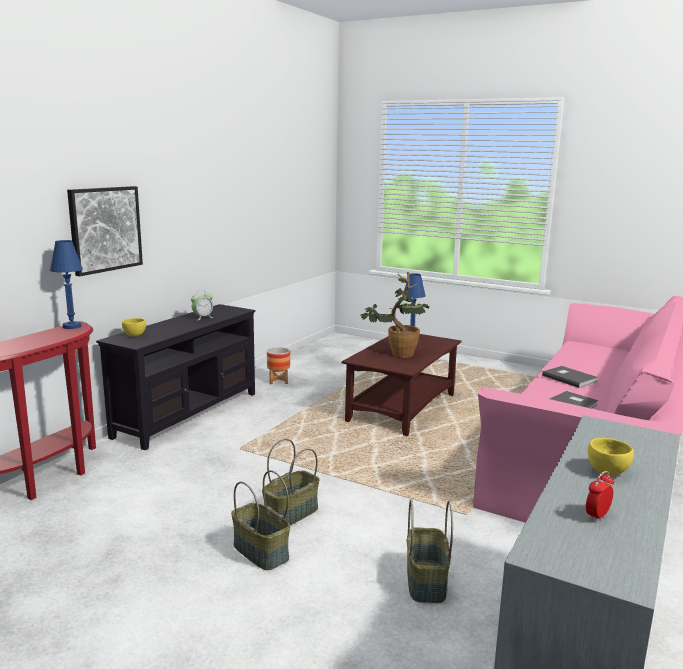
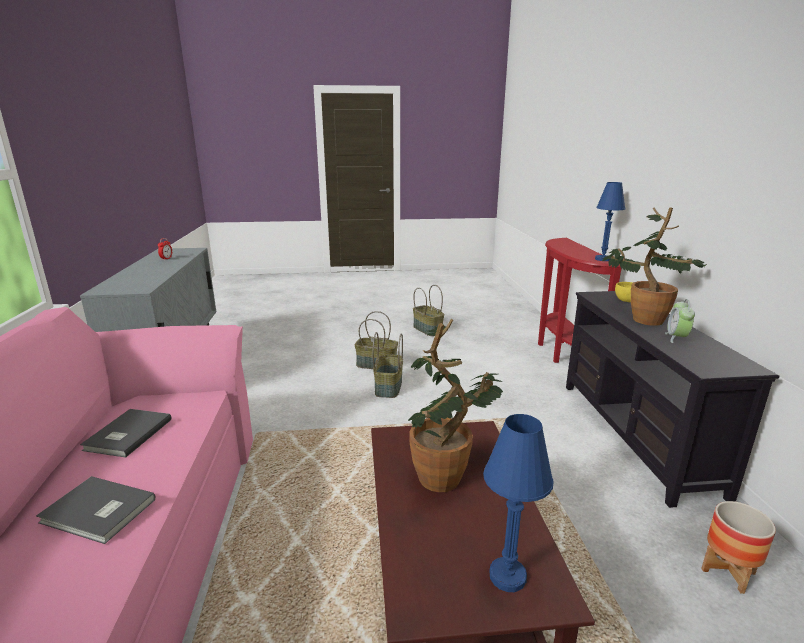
camera: 145 degrees right, 5 degrees up
(105, 229) = (672, 185): picture -> none
(175, 327) = (641, 318): none -> potted plant
(425, 581) = (269, 382): basket -> basket (428, 330)
(609, 471) = (151, 271): yellow bowl -> none

